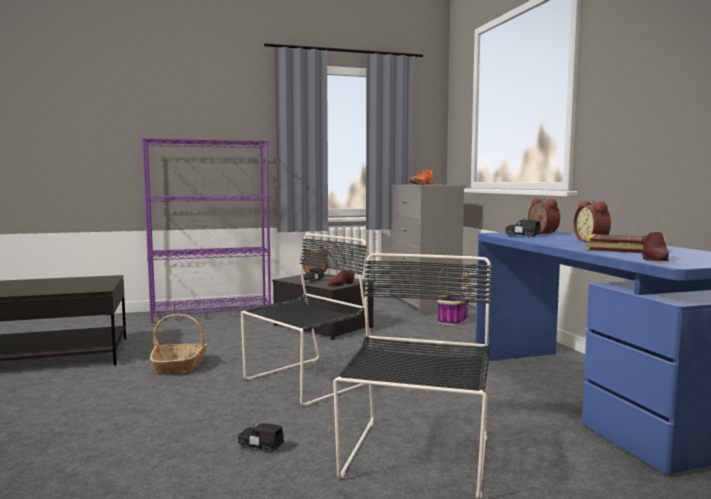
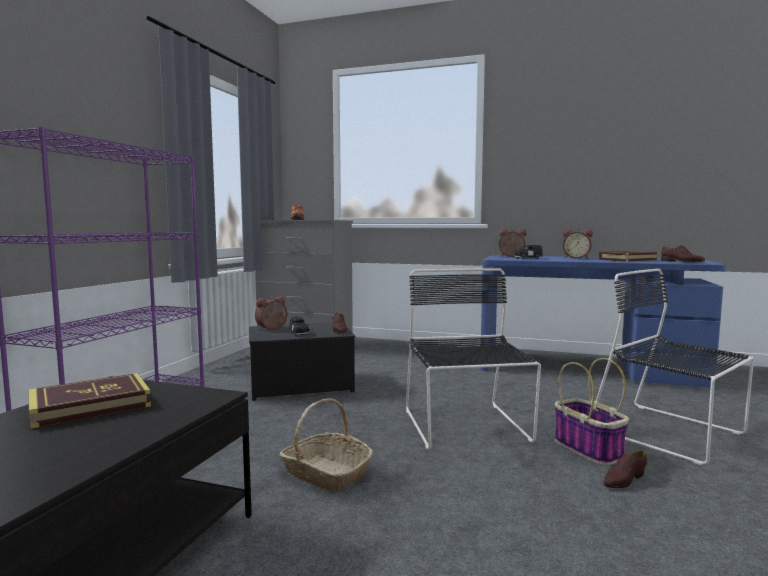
camera: 55 degrees left, 0 degrees up
(73, 282) = (90, 406): none -> book
(260, 446) = (623, 480): black toy car -> brown shoe
(453, 321) = (373, 350): basket -> basket (589, 449)

